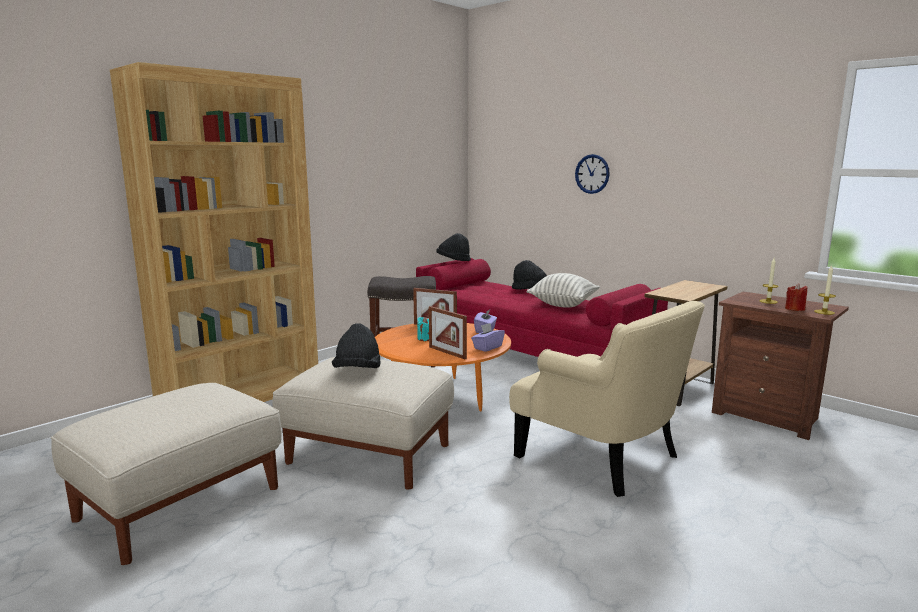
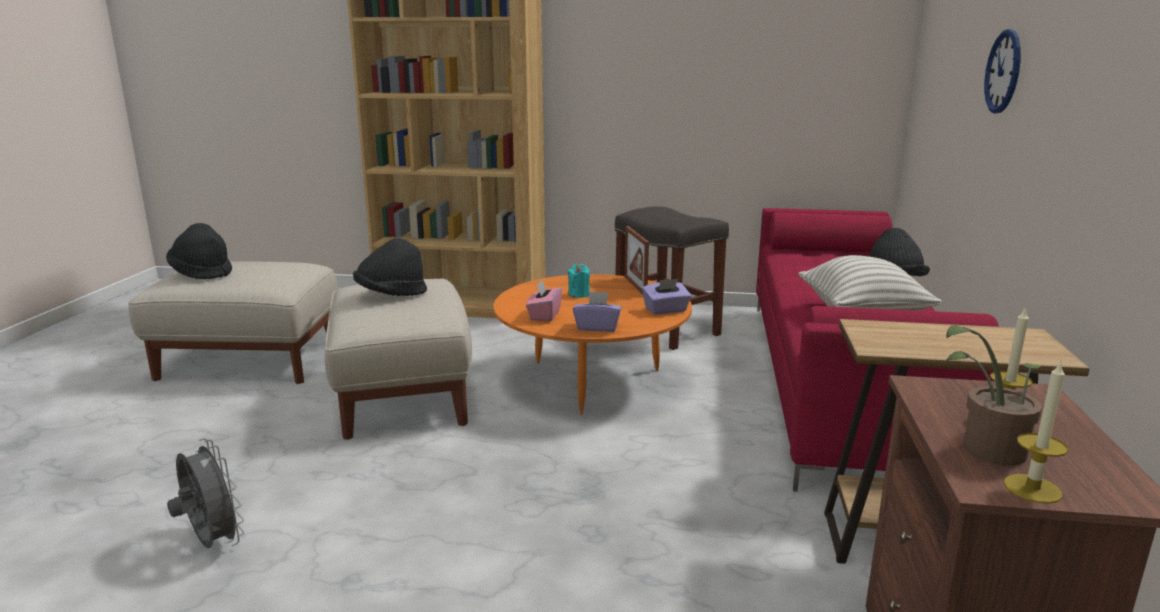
camera: 55 degrees right, 5 degrees up
(447, 353) = (544, 315): picture frame -> pink tissue box
(453, 261) = (831, 210): black hat -> black hat (202, 273)
(509, 569) = (212, 543): none -> grey fan
(602, 456) = (547, 533): beige armchair -> none
(794, 309) = (985, 451): red candle -> potted plant

